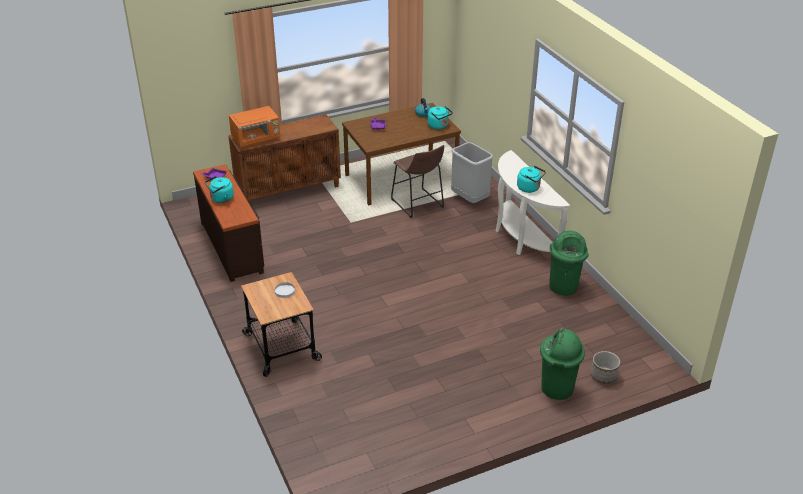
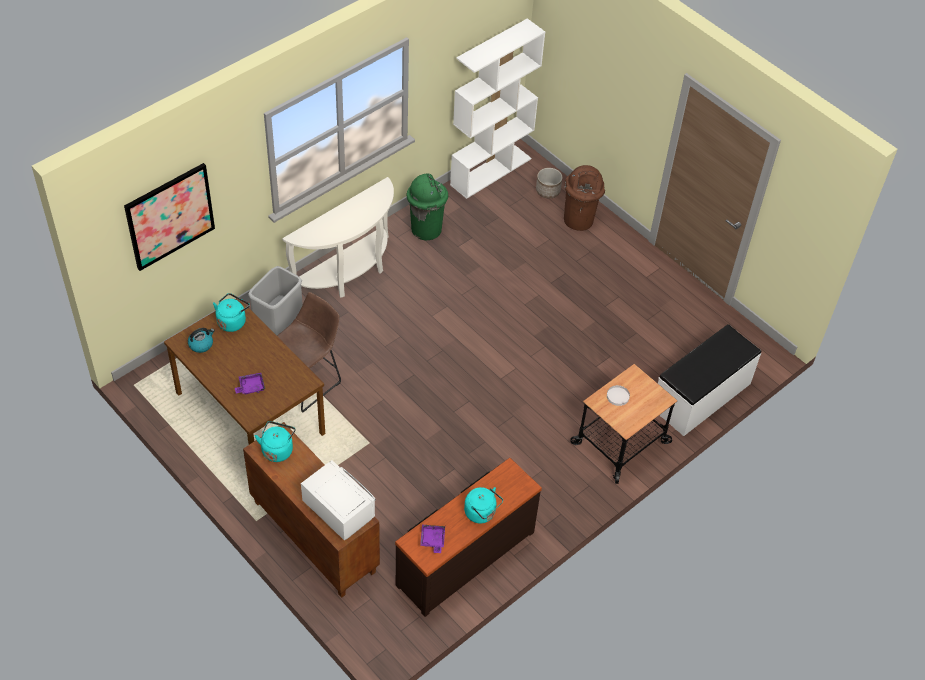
camera: 110 degrees left, 15 degrees up
(256, 139) = (338, 510): orange microwave -> white microwave
(302, 415) = (702, 396): none -> white bench
(487, 48) = (170, 216): none -> picture
(530, 188) = (365, 211): turquoise kettle -> turquoise kettle (277, 449)
(557, 389) = (579, 220): green trash can -> brown trash can
(637, 342) = (491, 171): none -> white bookcase

